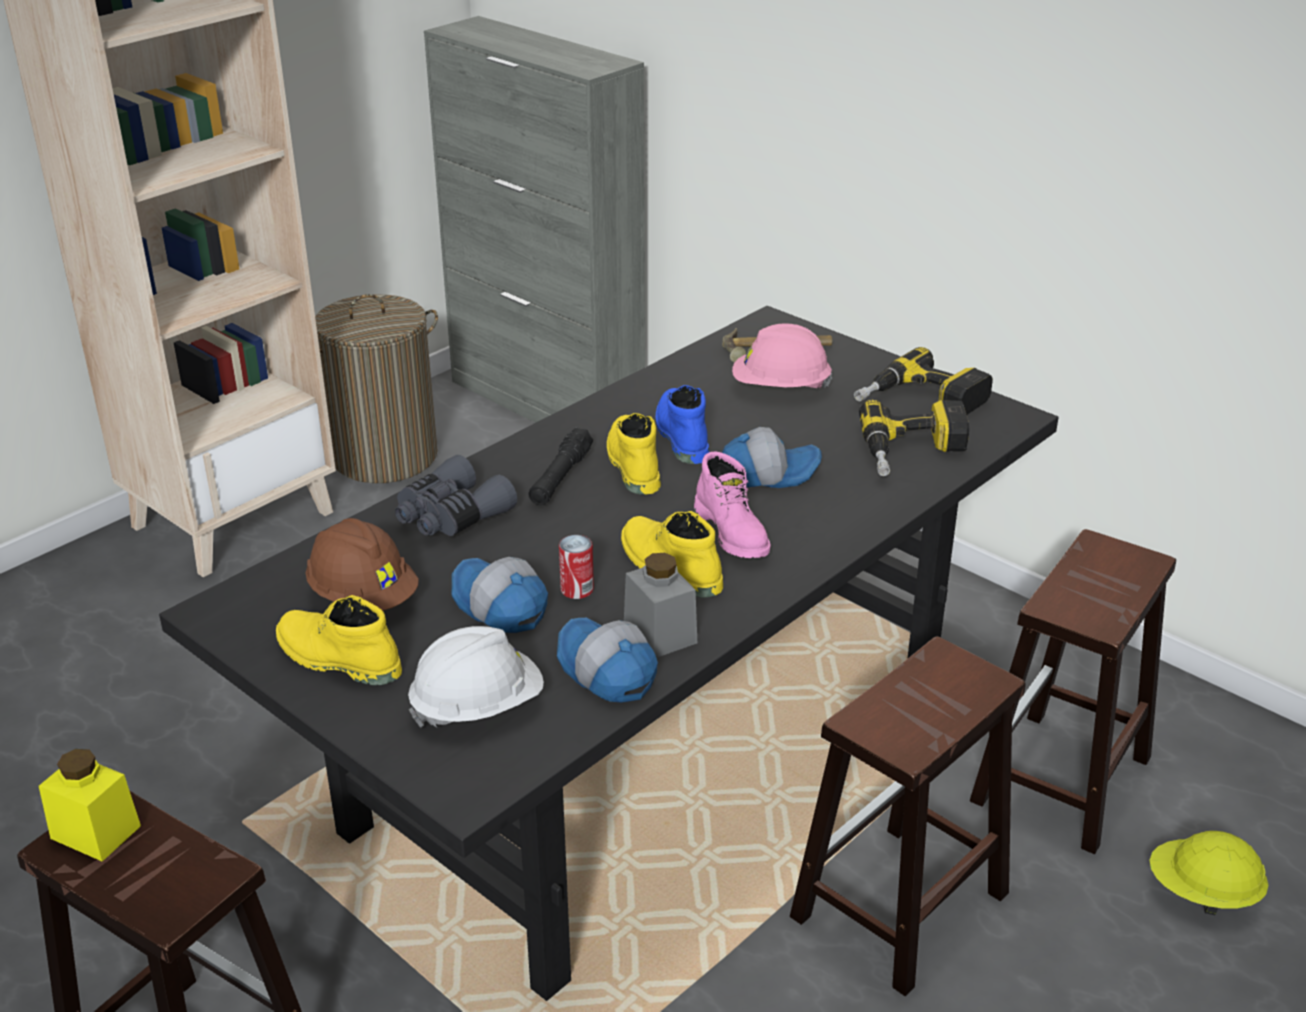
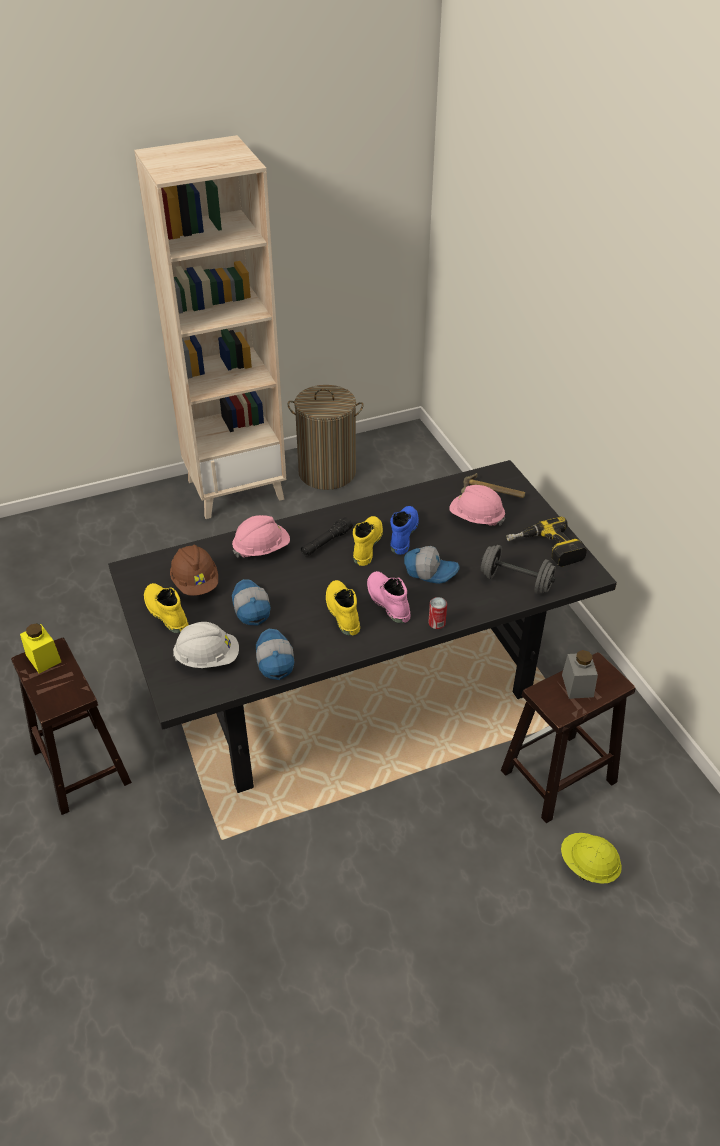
camera: 25 degrees right, 10 degrees up
(450, 515) = (261, 549): grey binoculars -> pink hard hat
(546, 404) = (428, 462): grey cabinet -> none
(577, 589) = (291, 610): can -> can (436, 623)
(660, 633) = (312, 647): grey jar -> grey jar (577, 685)
(733, 532) = (387, 601): pink boot -> pink boot turned 150 degrees clockwise
(898, 908) = (426, 812): brown stool -> none
(914, 453) = (516, 582): power drill -> grey dumbbell

